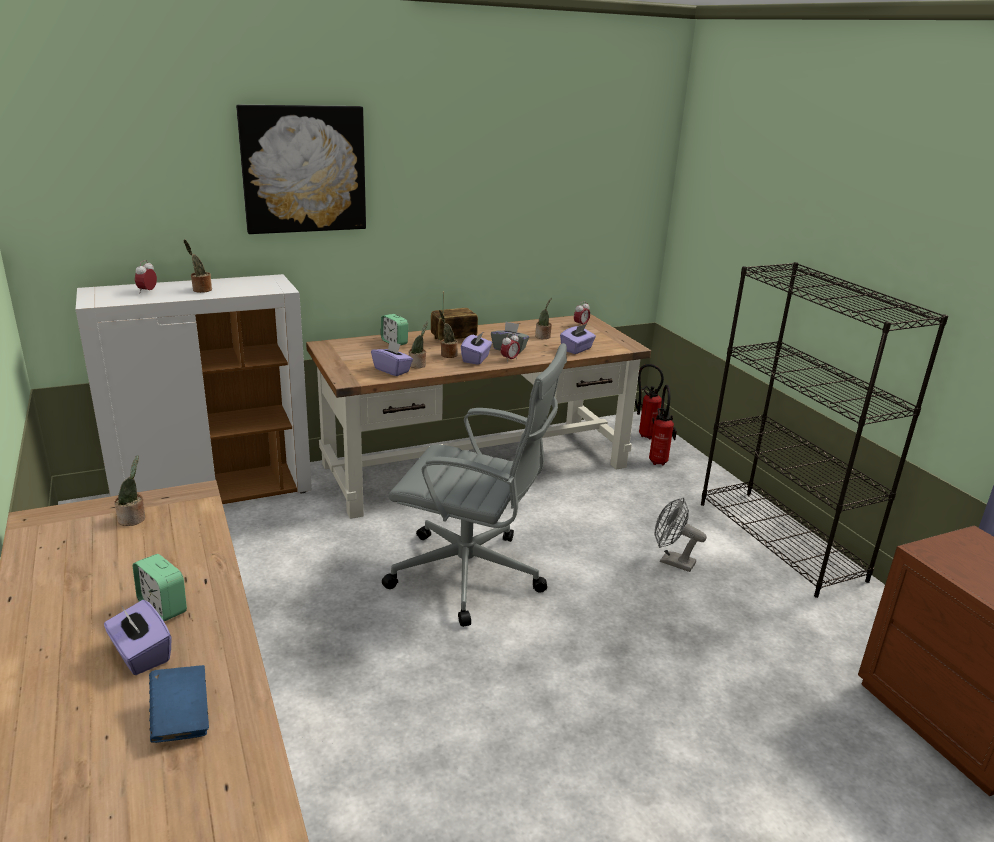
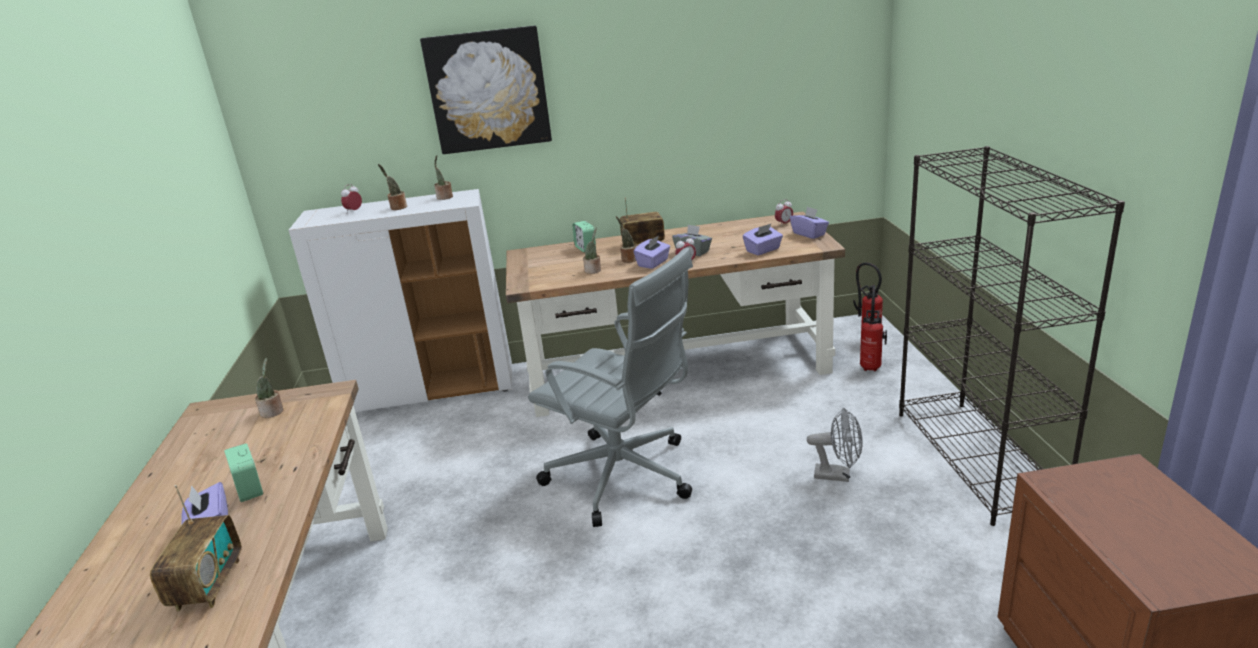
camera: 20 degrees right, 0 degrees up
(181, 718) = (208, 585): blue book -> radio
(392, 370) = (566, 276): purple tissue box -> purple tissue box (809, 234)
(543, 337) = (736, 238): potted plant -> potted plant (444, 197)
(671, 561) = (838, 475): grey fan -> grey fan turned 150 degrees clockwise

